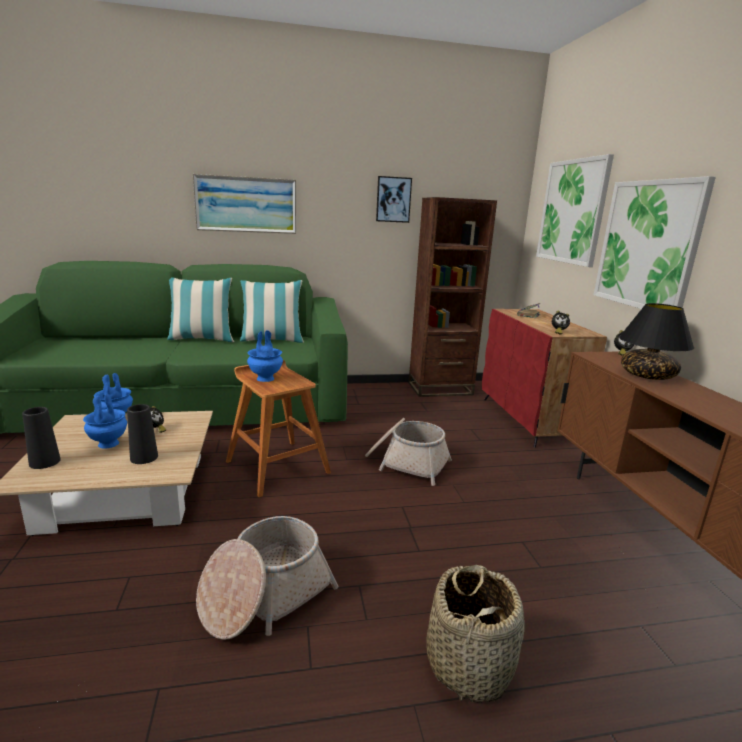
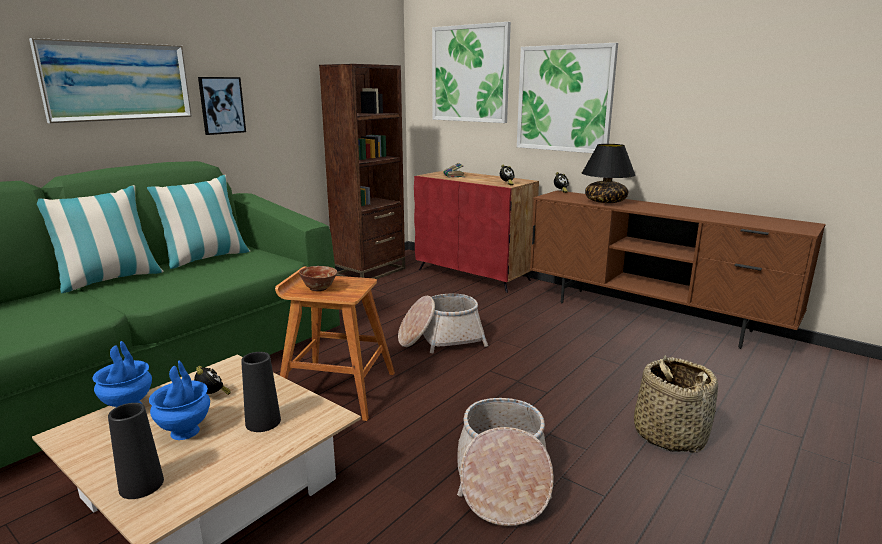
camera: 40 degrees left, 0 degrees up
(265, 378) = (319, 289): blue vase -> bowl
(393, 199) = (290, 68): picture -> picture (221, 105)

